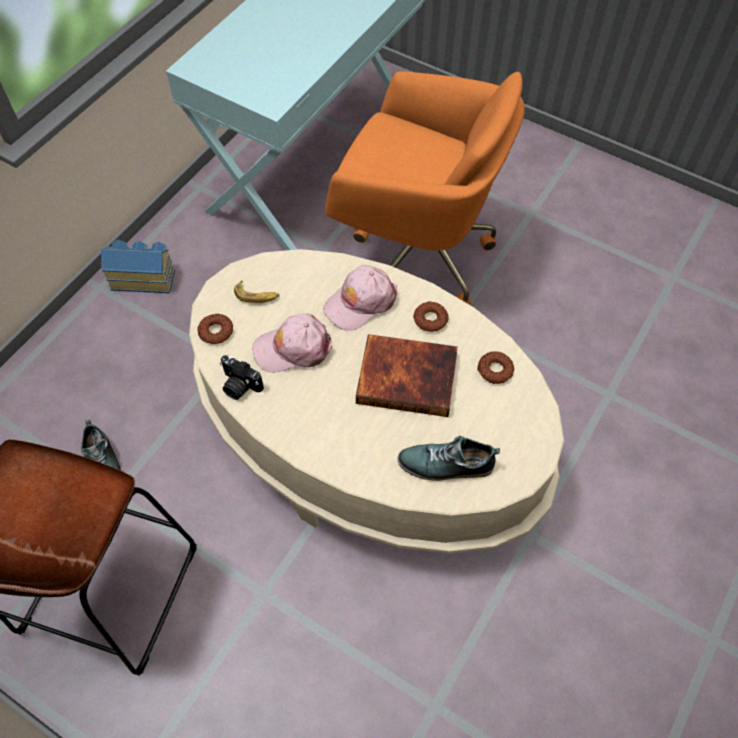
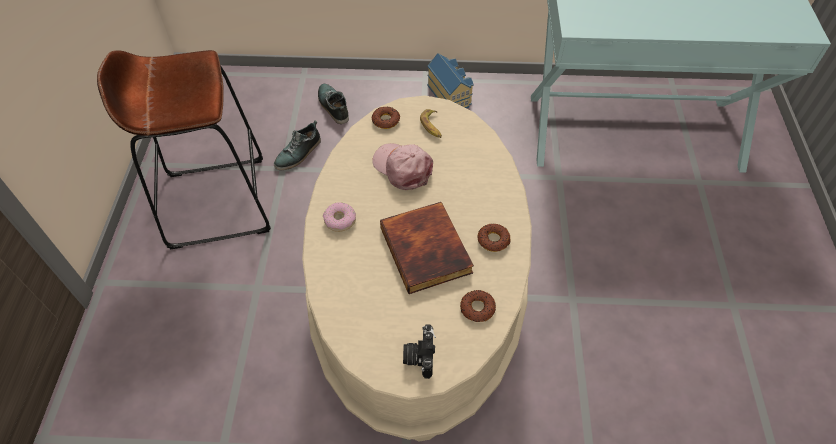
camera: 60 degrees right, 5 degrees down
(239, 386) = (350, 154): camera -> camera (419, 356)
(321, 435) = (340, 220): none -> donut
(360, 302) = (474, 187): pink cap -> none
(416, 256) = (606, 240): orange office chair -> none
(446, 465) = (363, 312): shoe -> shoe (332, 106)

